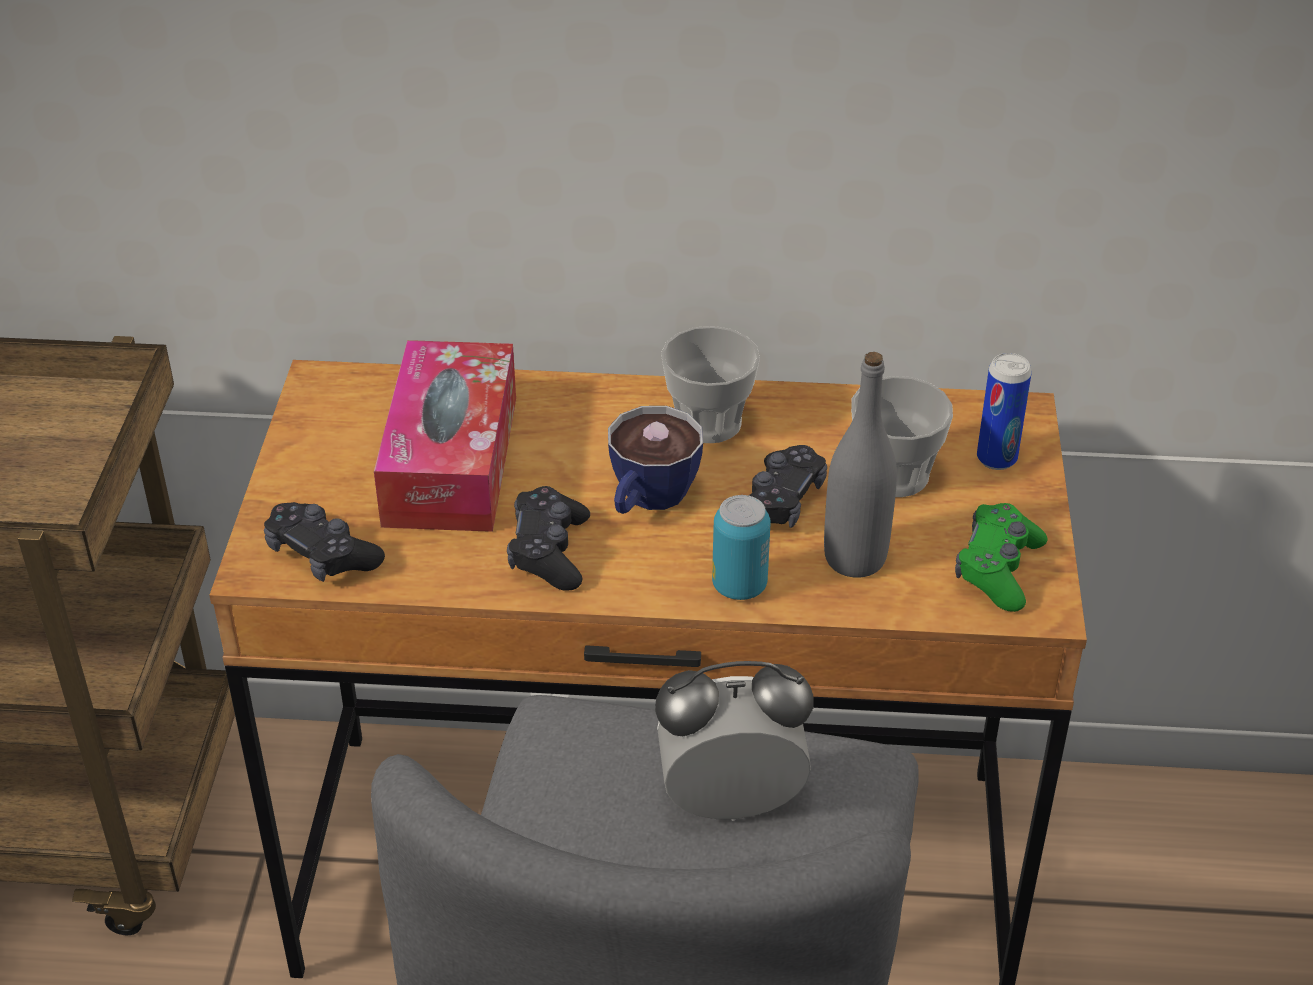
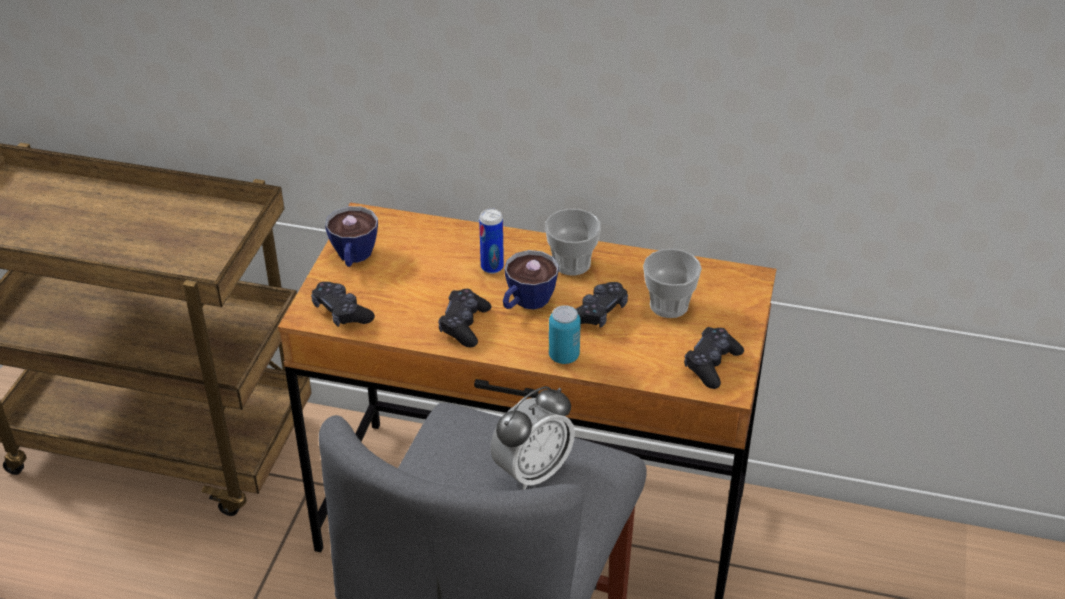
camera: 10 degrees right, 0 degrees up
(321, 456) = (353, 258): none -> cup
(451, 460) = (423, 268): tissue box -> none
(731, 802) = (532, 472): alarm clock -> alarm clock turned 135 degrees clockwise
(855, 558) = (632, 349): grey bottle -> none
(996, 459) = (730, 302): can -> can (492, 267)
(998, 569) = (712, 364): green game controller -> black game controller

